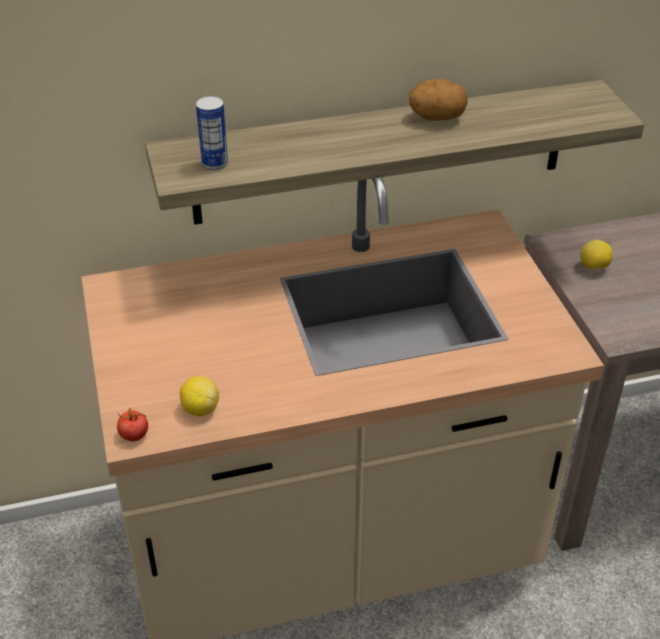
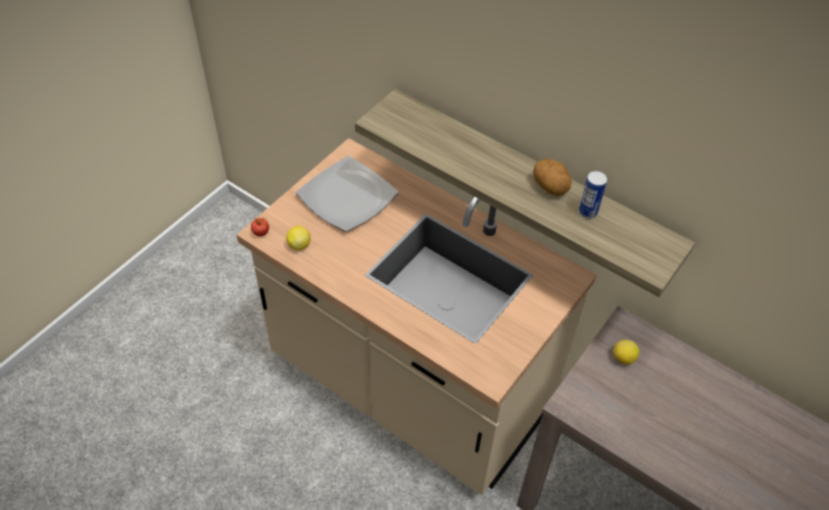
camera: 50 degrees right, 10 degrees up
(174, 327) = (346, 197): none -> plate
(214, 164) = (402, 125): can -> can (588, 212)

